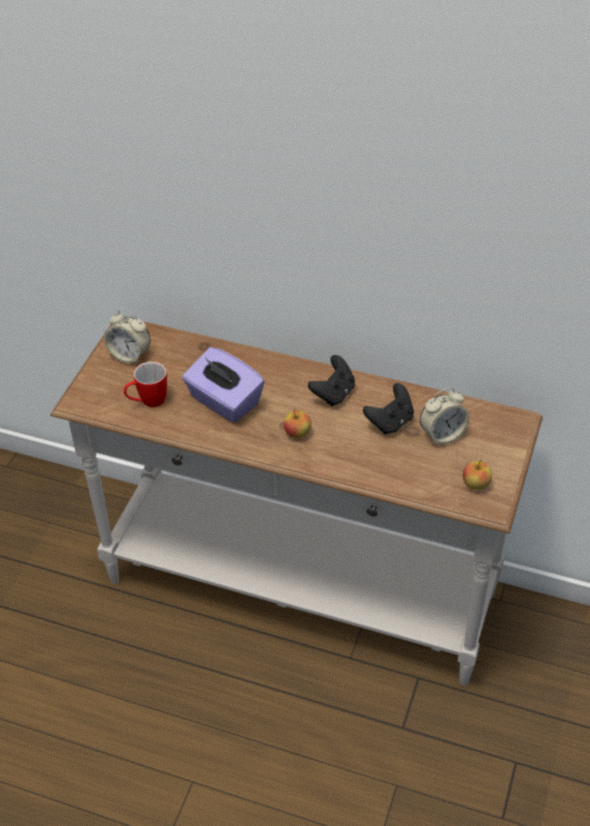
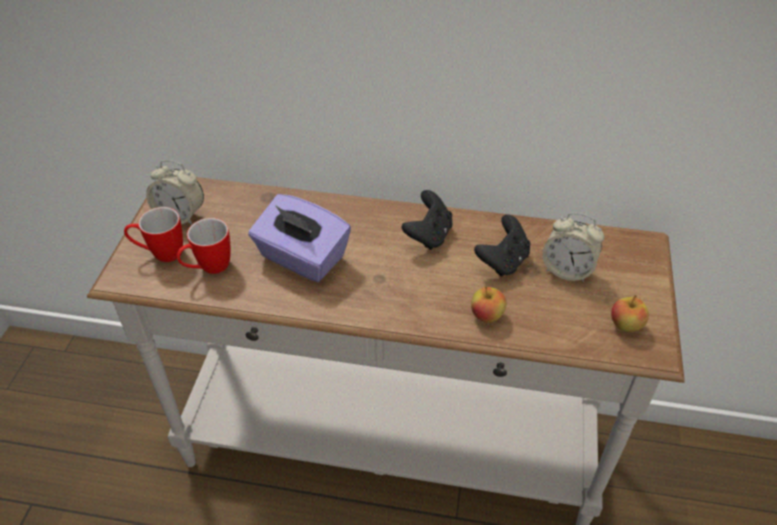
camera: 10 degrees left, 0 degrees up
(110, 386) = (160, 254): none -> mug
(297, 433) = (397, 286): apple -> apple (486, 315)
(442, 435) = (567, 270): alarm clock -> alarm clock turned 60 degrees clockwise

